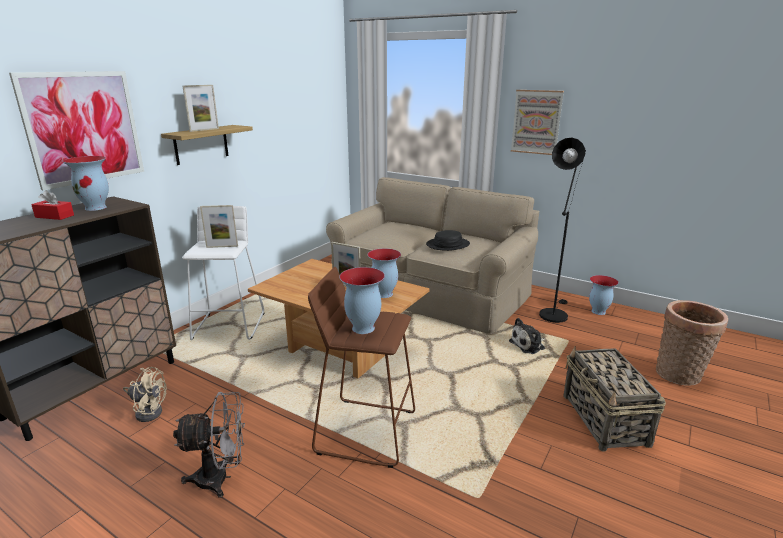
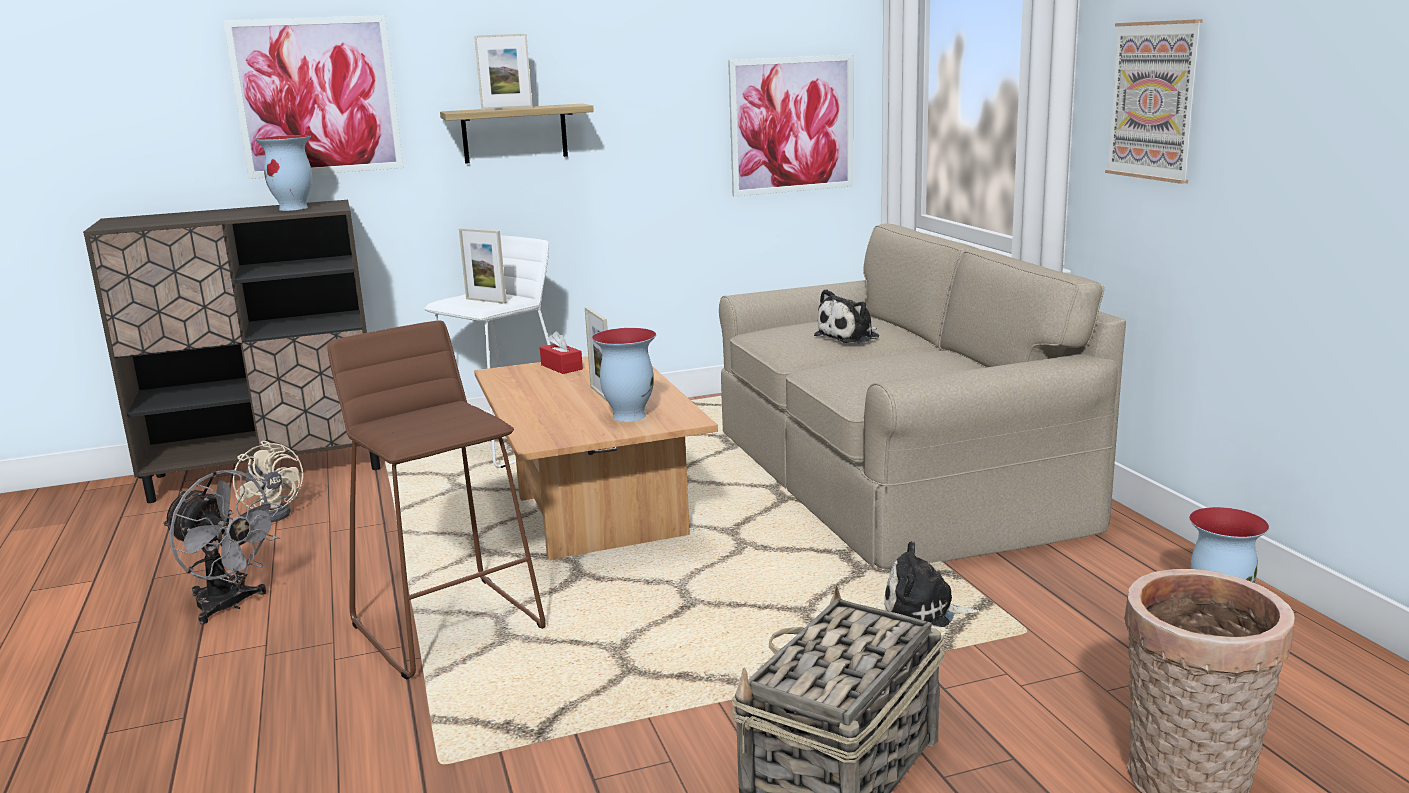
camera: 40 degrees right, 5 degrees down
(54, 216) = (237, 212): red tissue box -> red tissue box (561, 367)
(318, 131) = (792, 125): none -> picture
(362, 328) = (409, 421): vase -> none
(407, 233) = (850, 336): none -> plush toy
(448, 245) = (878, 365): black hat -> none
(553, 313) = (1091, 578): black floor lamp -> none

